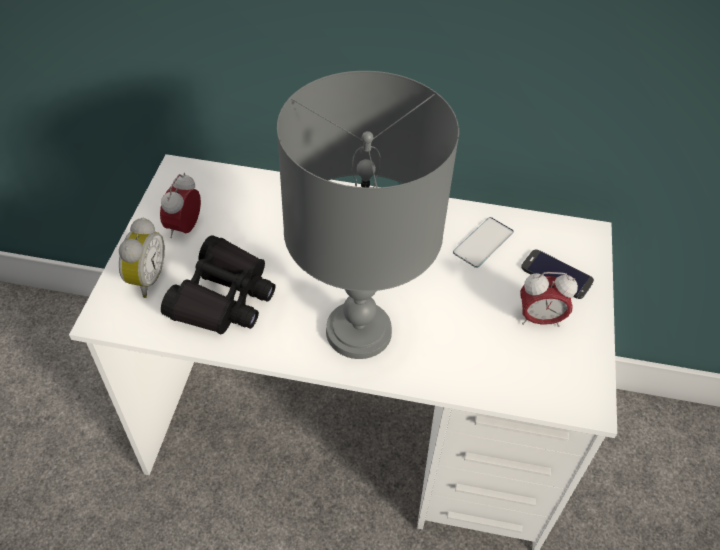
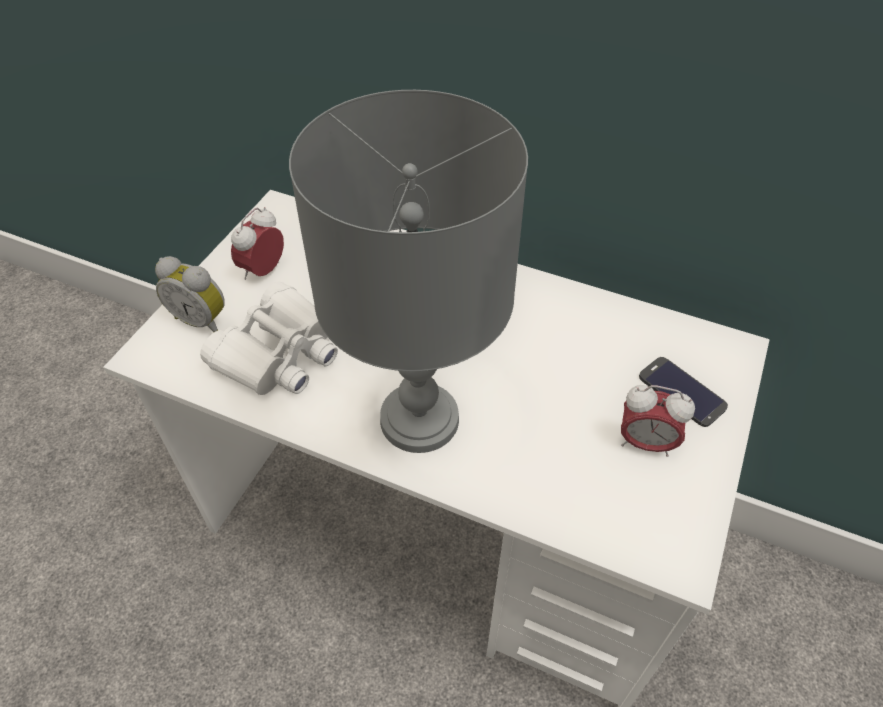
camera: 15 degrees right, 0 degrees up
(145, 279) = (203, 319): alarm clock -> alarm clock turned 90 degrees clockwise
(223, 298) = (279, 354): black binoculars -> white binoculars
(483, 242) = (599, 339): phone -> none

